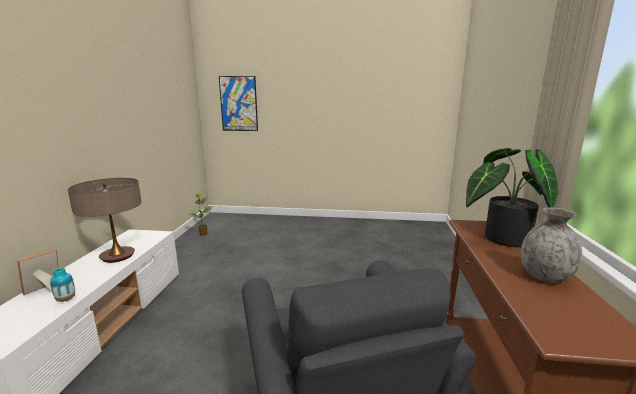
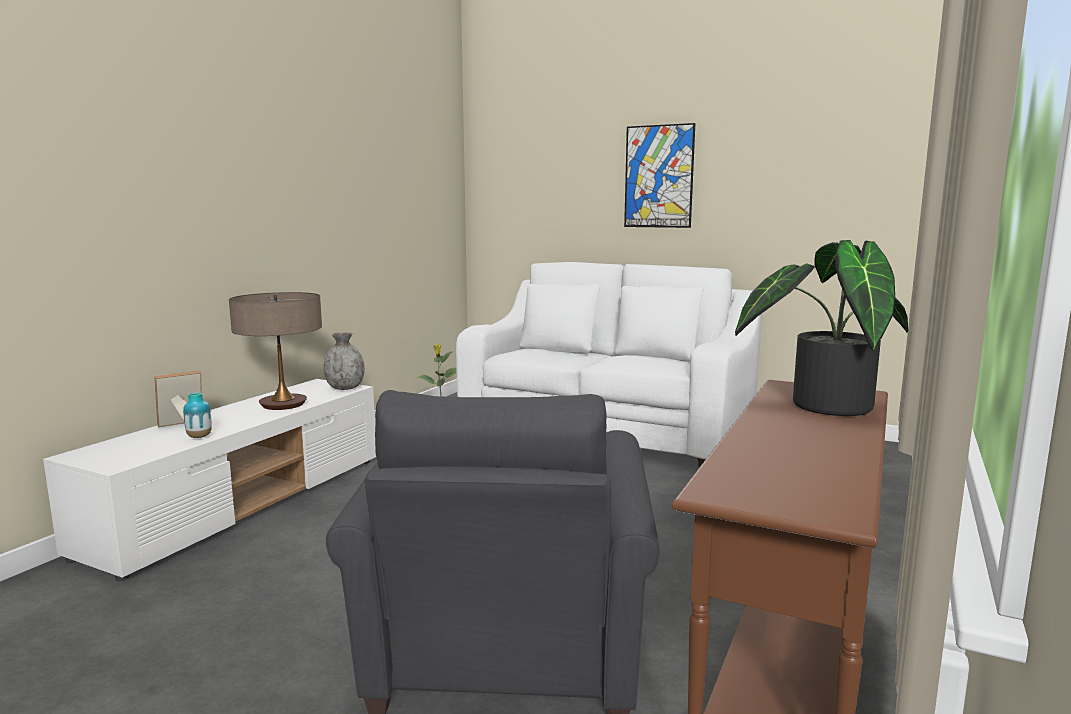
camera: 20 degrees right, 5 degrees down
(238, 104) = (525, 201): picture -> picture (658, 176)
(303, 231) = (607, 428): none -> white sofa
(545, 277) = (818, 446): grey vase -> grey vase (344, 388)

